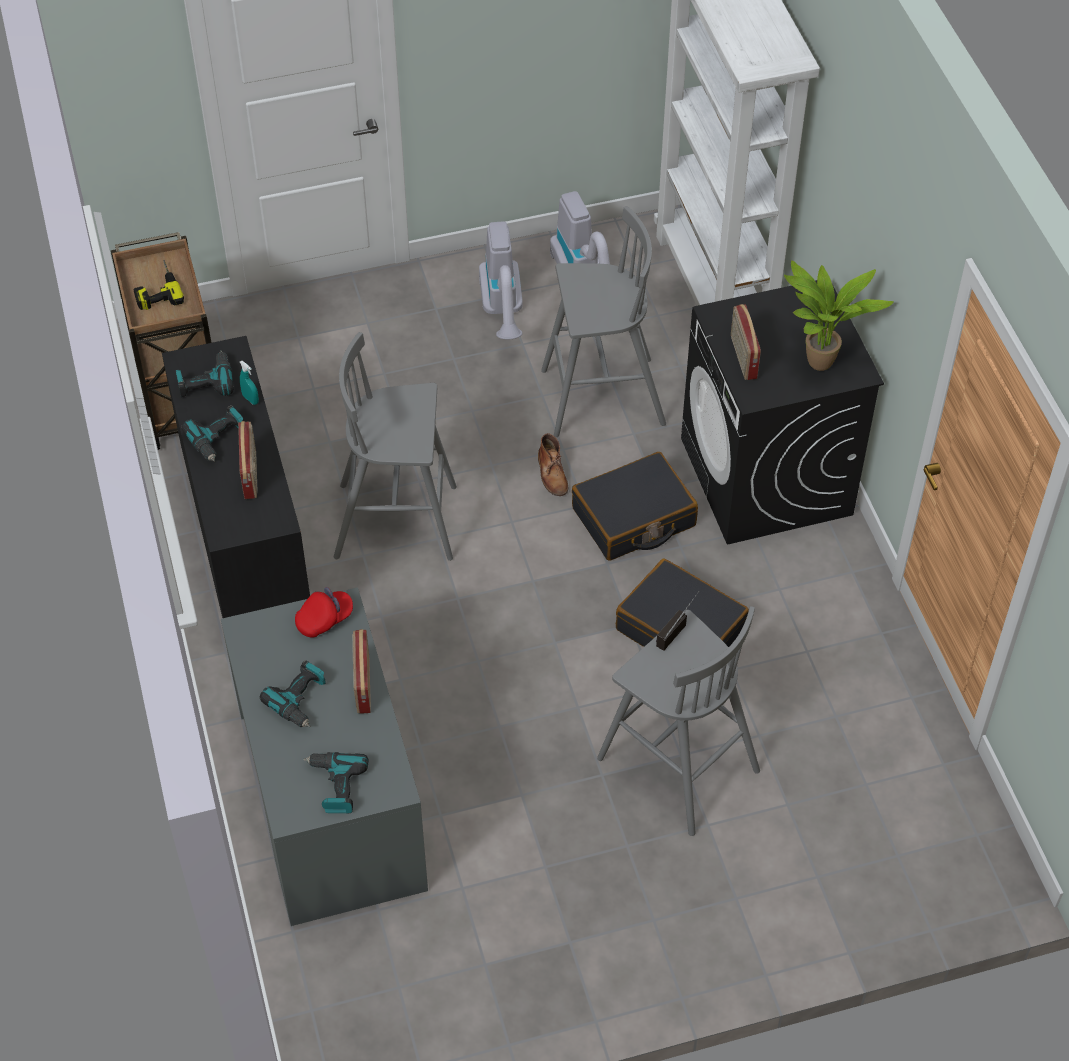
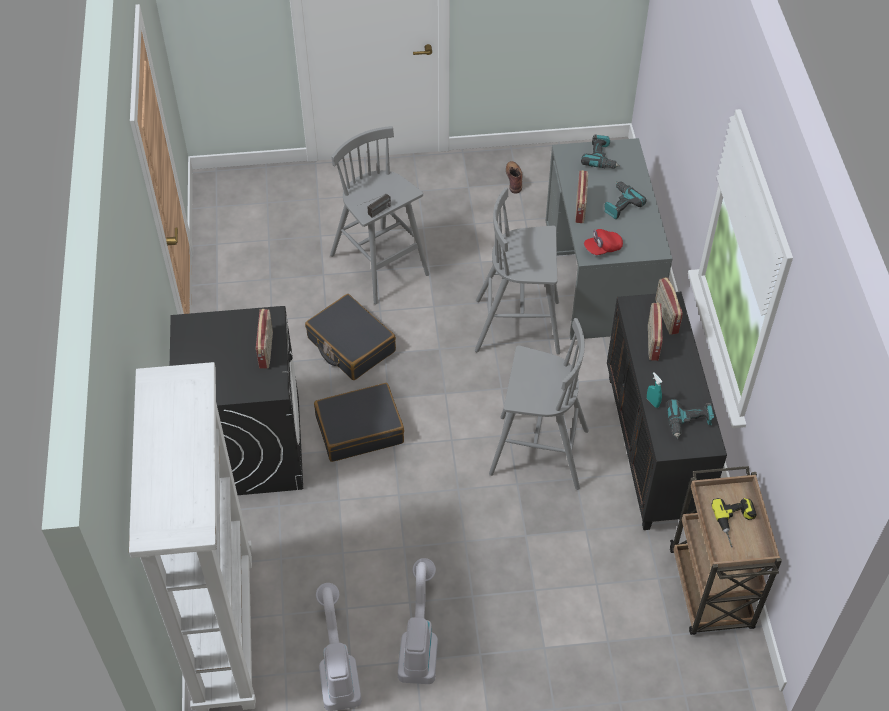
camera: 170 degrees left, 0 degrees up
(218, 439) = (677, 372): power drill -> none
(232, 511) = (666, 316): none -> radio
(552, 473) = (412, 474): brown boot -> brown boot (514, 178)
(600, 398) = (356, 537): grey stool -> grey stool (519, 326)
(819, 366) = (212, 334): potted plant -> none

